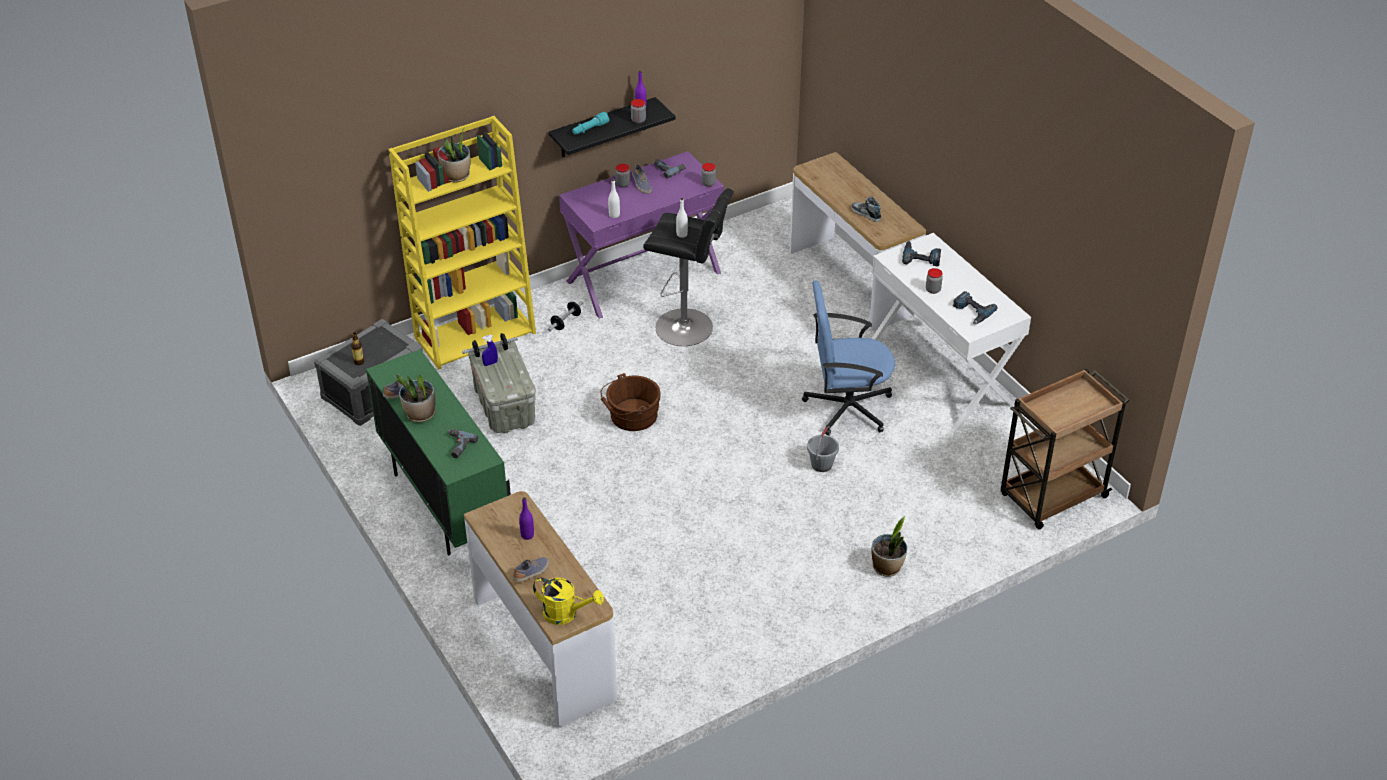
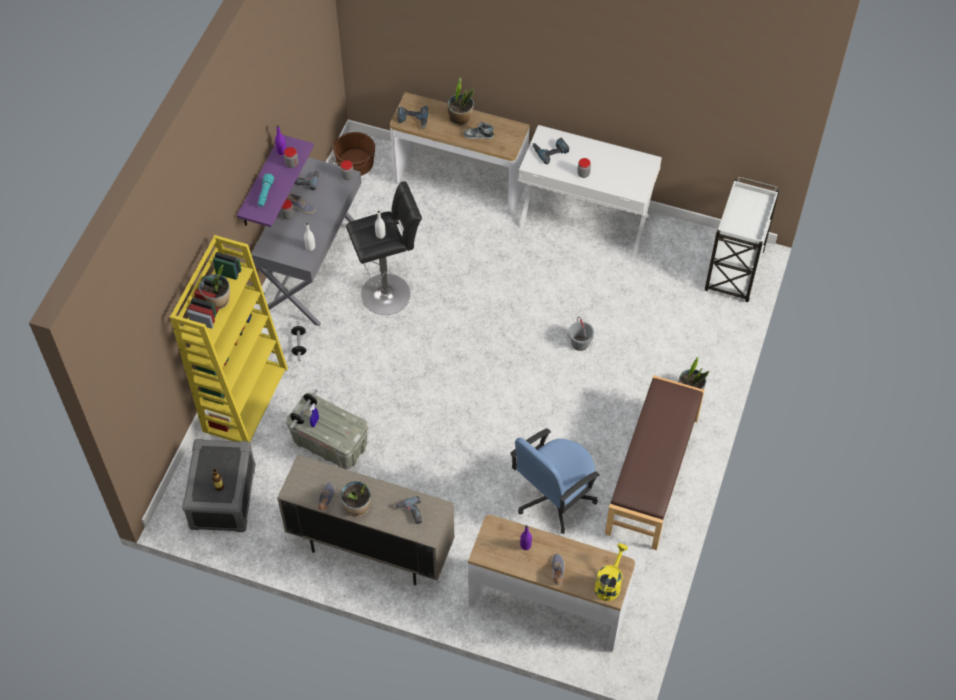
camera: 40 degrees left, 15 degrees up
(444, 504) = (371, 549): green cabinet -> beige cabinet
(566, 614) = (609, 583): yellow watering can -> yellow watering can turned 45 degrees counterclockwise
(603, 128) = (260, 183): black shelf -> purple shelf
(631, 416) = (423, 391): brown bucket -> brown bucket (354, 164)
(643, 276) = (314, 269): purple desk -> grey desk
(769, 612) = (653, 475): none -> brown bench
(846, 407) = (553, 288): blue office chair -> blue office chair (554, 497)
(864, 194) = (460, 118): none -> potted plant
(971, 312) = (623, 177): power drill -> power drill (412, 119)
(1052, 497) = (734, 272): brown cart -> white cart

